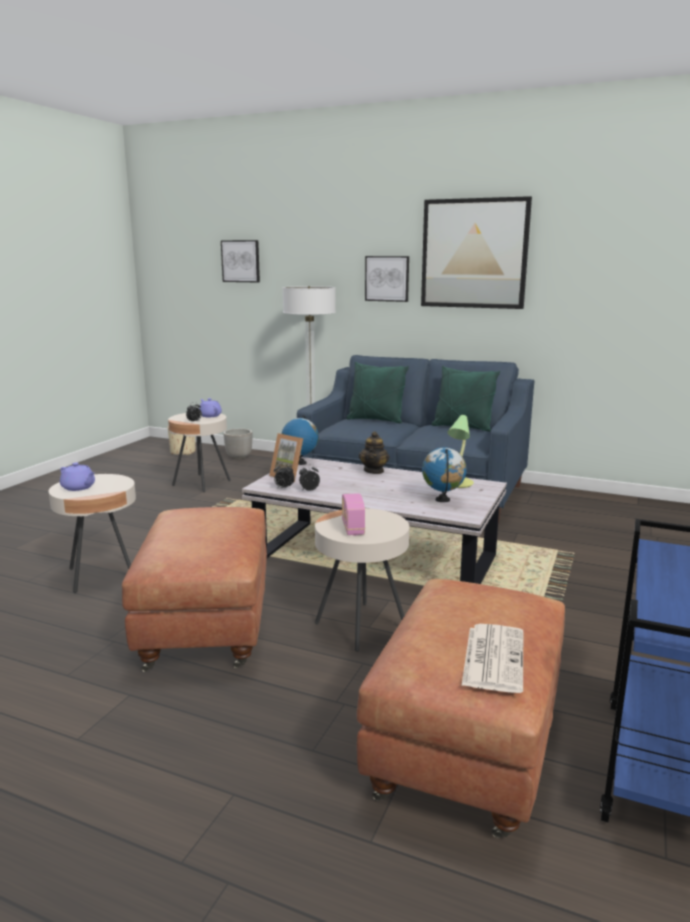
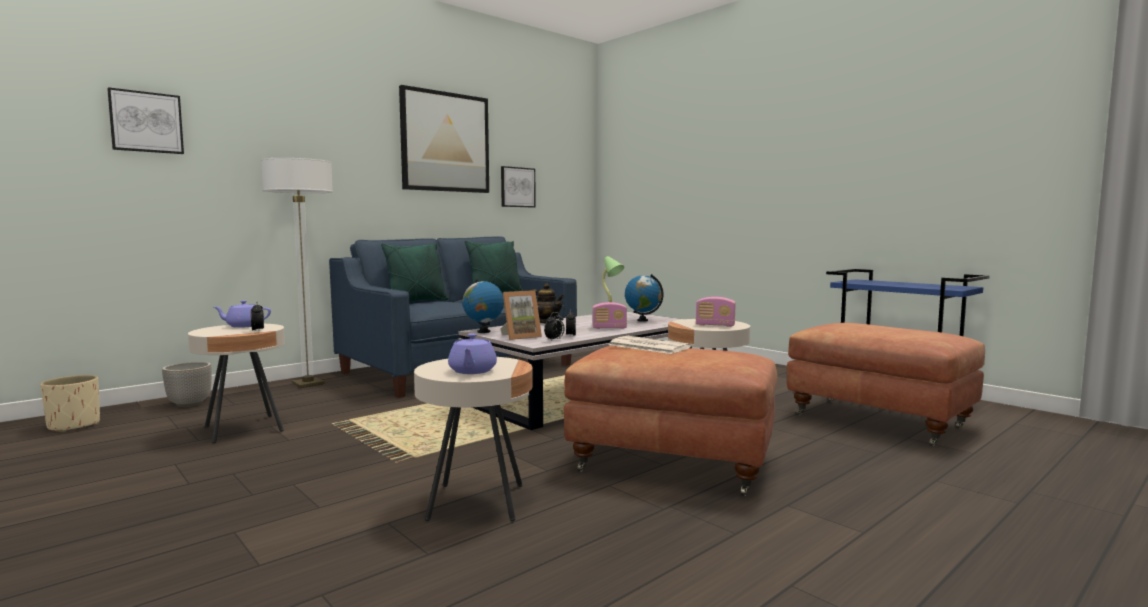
camera: 65 degrees left, 10 degrees down
(79, 487) = (472, 371): purple teapot -> purple teapot turned 120 degrees clockwise
(371, 495) = (609, 328): none -> radio
(387, 278) = (364, 160): picture -> picture (517, 187)
(493, 657) = (924, 330): newspaper -> newspaper (647, 346)

